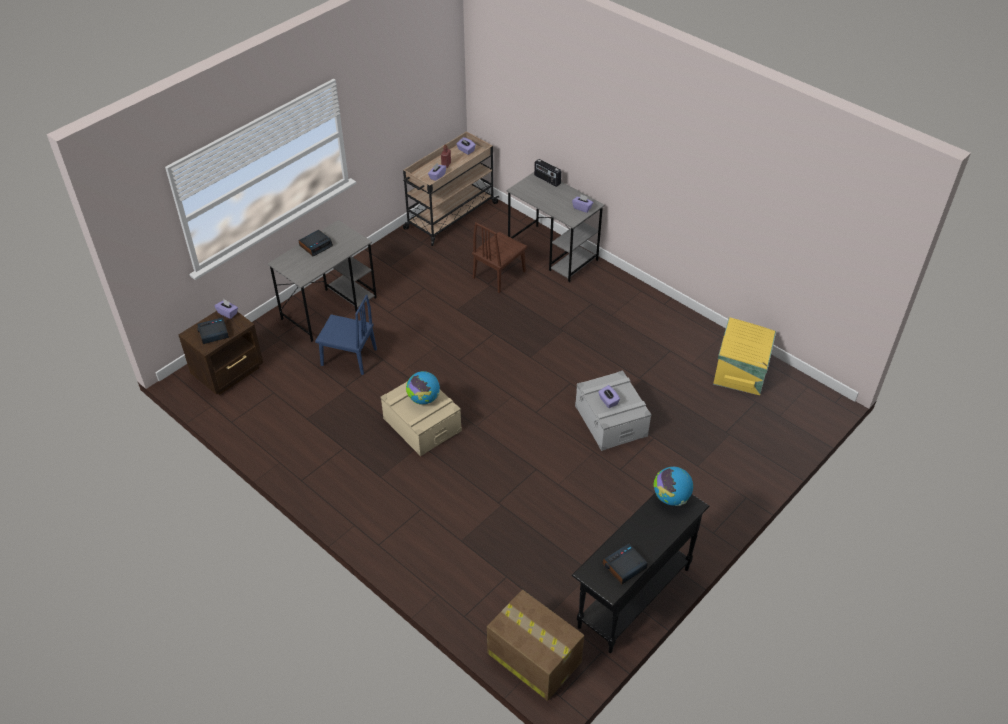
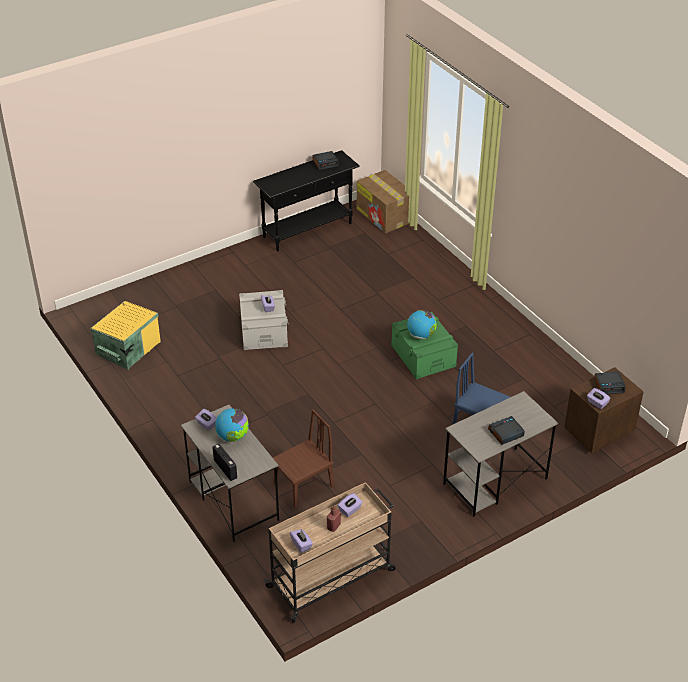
camera: 165 degrees left, 5 degrees down
(422, 424) = (423, 356): beige storage box -> green storage box
(671, 497) = (275, 187): globe -> globe (233, 437)

